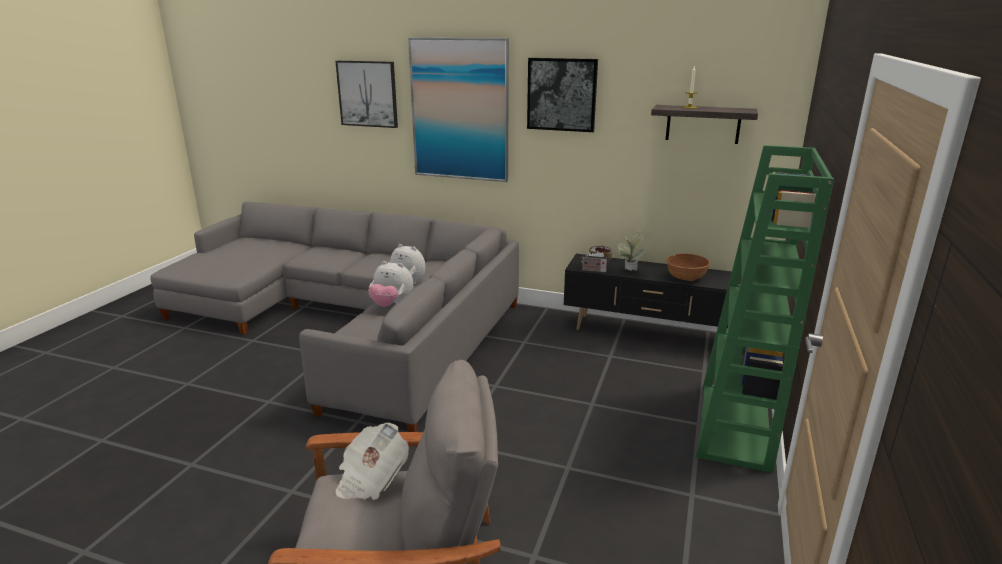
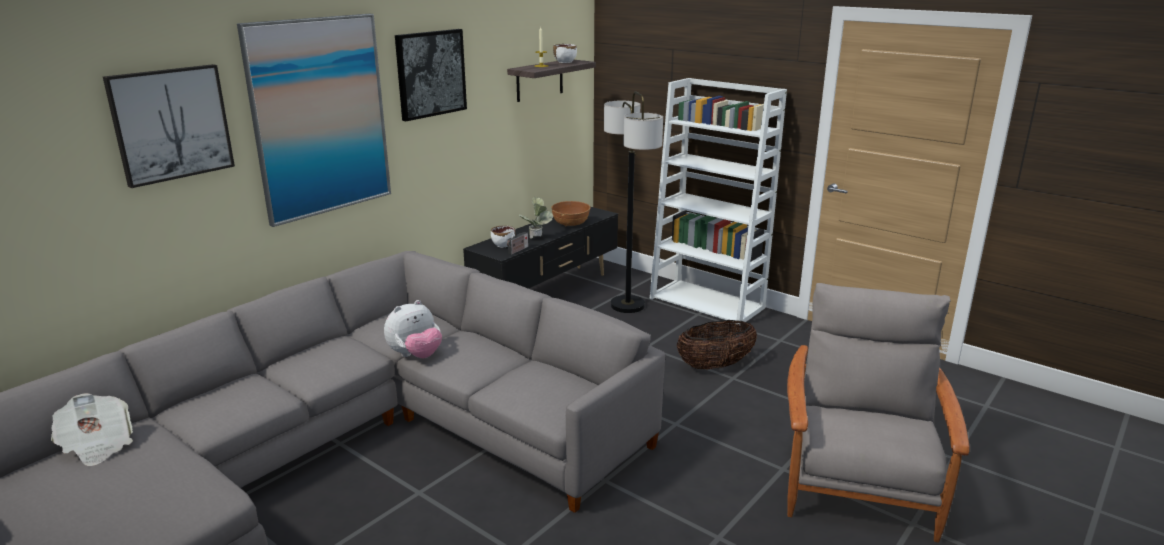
camera: 70 degrees left, 0 degrees up
(371, 478) = (830, 415): newspaper -> newspaper (97, 445)
(391, 304) = (480, 368): plush toy -> none
(586, 452) = (715, 365): none -> basket
(671, 378) = (627, 305): none -> floor lamp
(731, 109) = (565, 62): none -> white bowl
(735, 427) = (708, 303): green bookcase -> white bookcase

